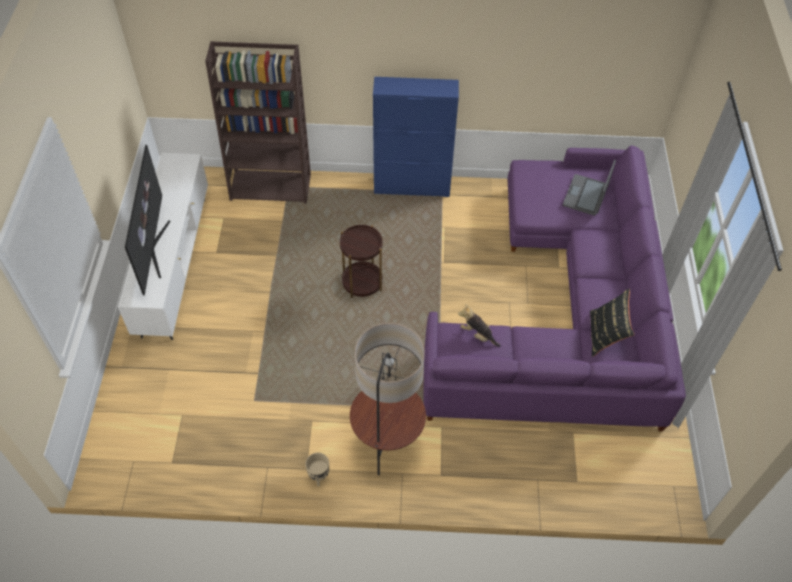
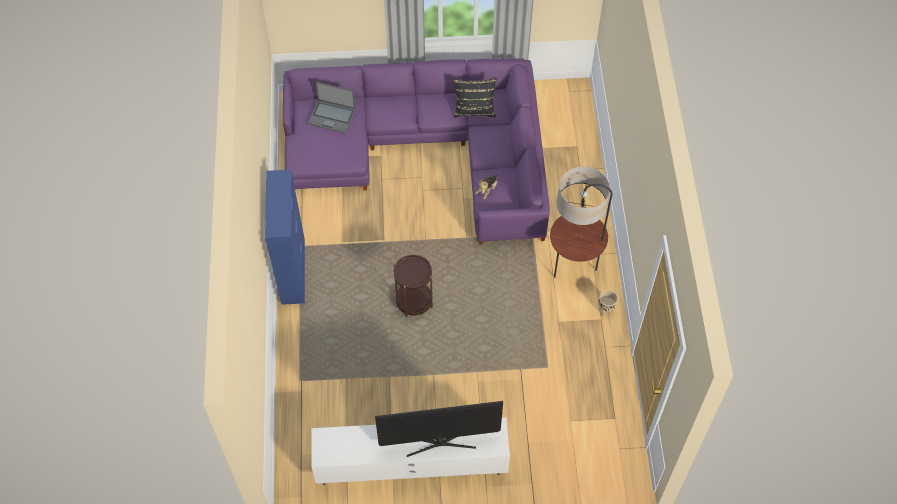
camera: 95 degrees left, 5 degrees up
(271, 186) = (300, 396): brown bookcase -> none

